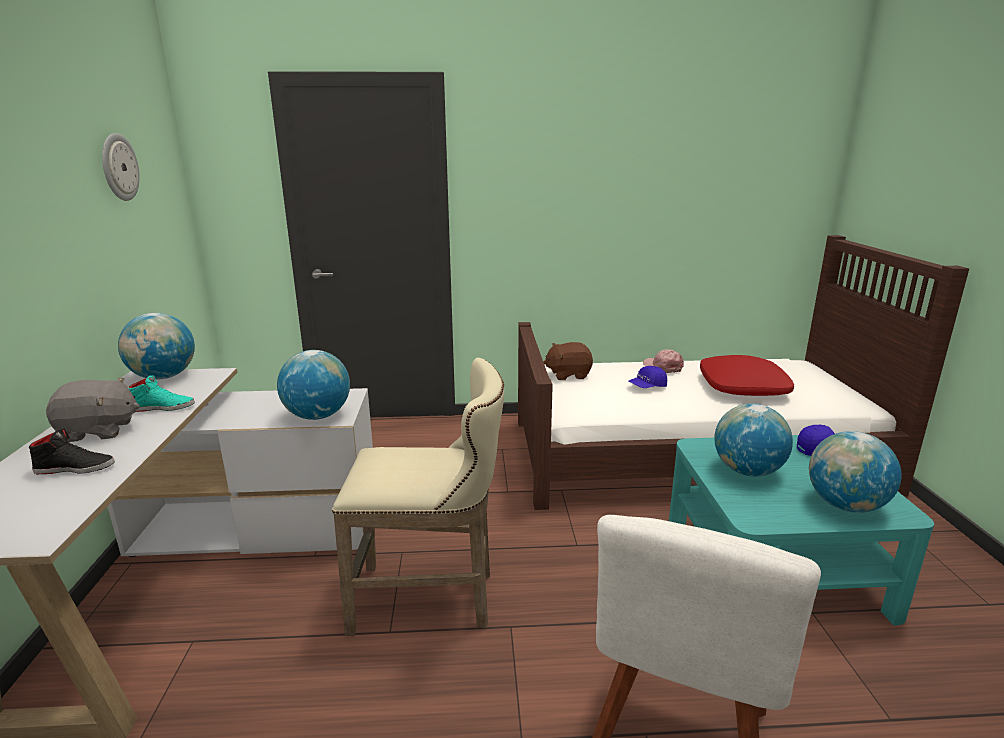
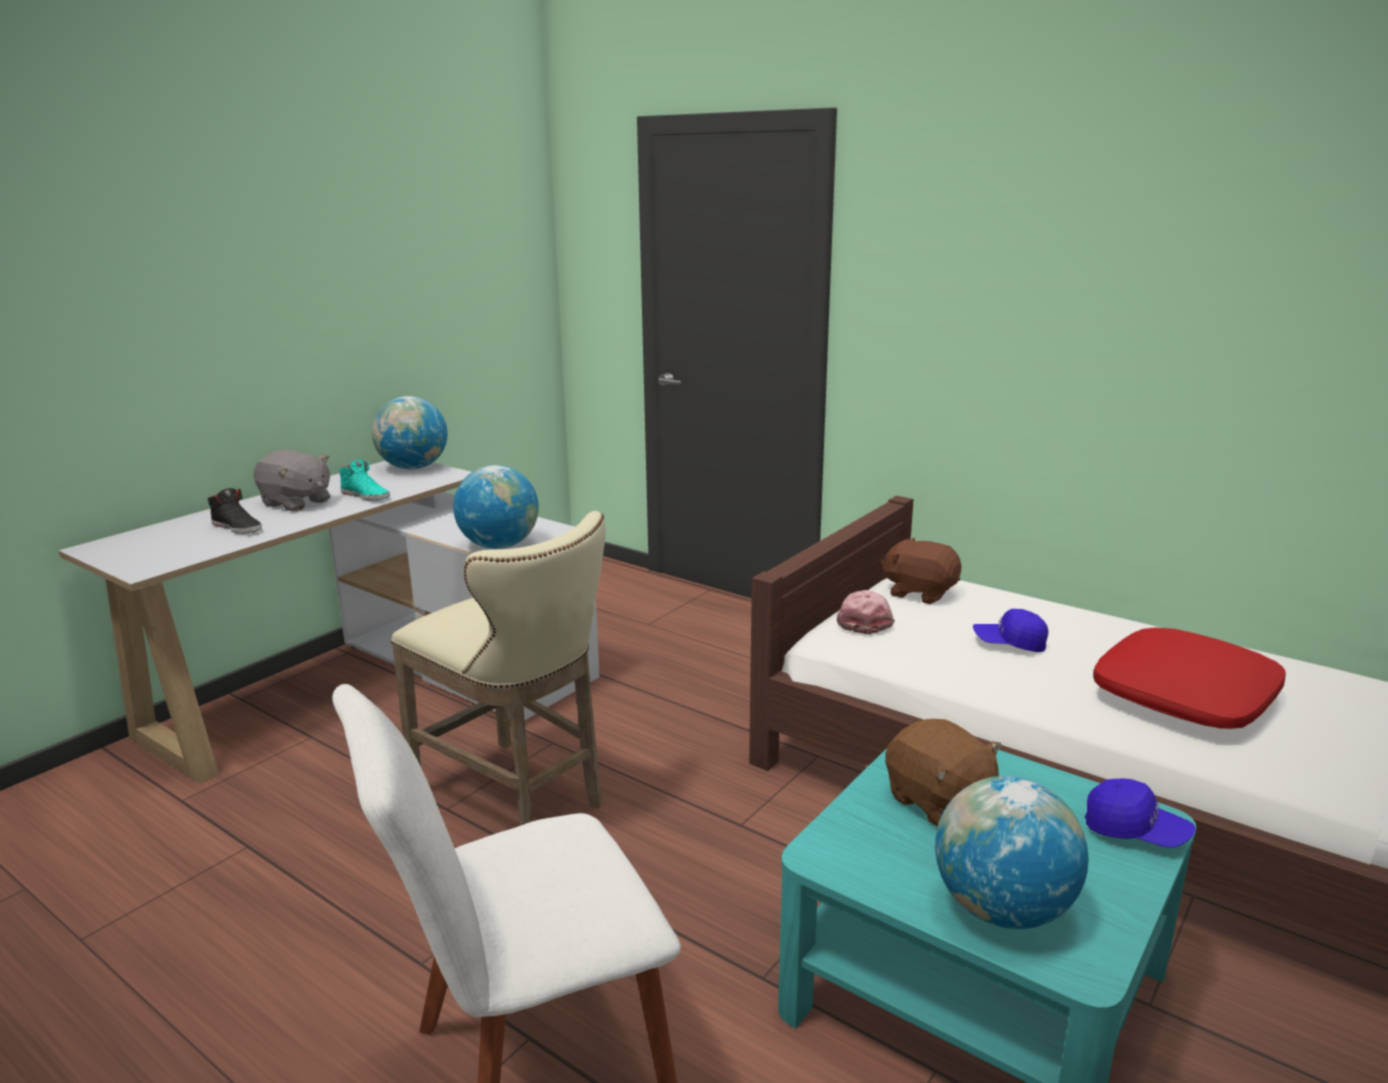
camera: 40 degrees right, 0 degrees up
(119, 167) = (436, 235): wall clock -> none
(663, 367) = (1096, 625): pink cap -> pink cap (863, 620)
(747, 471) = (939, 802): globe -> brown plush toy

